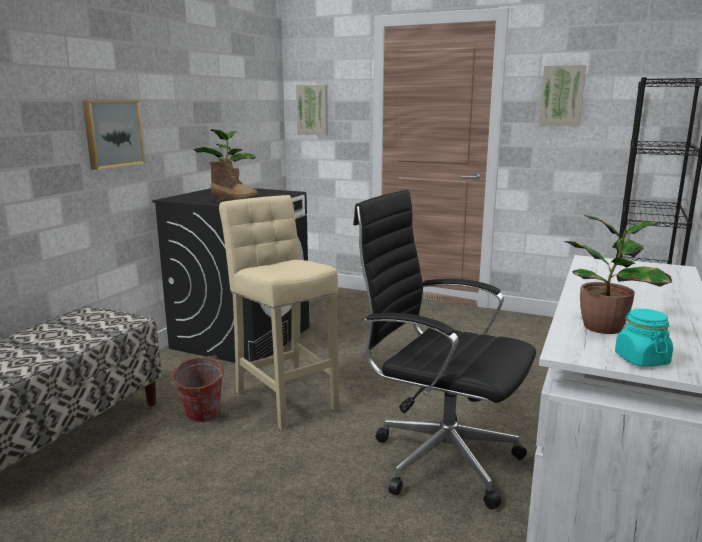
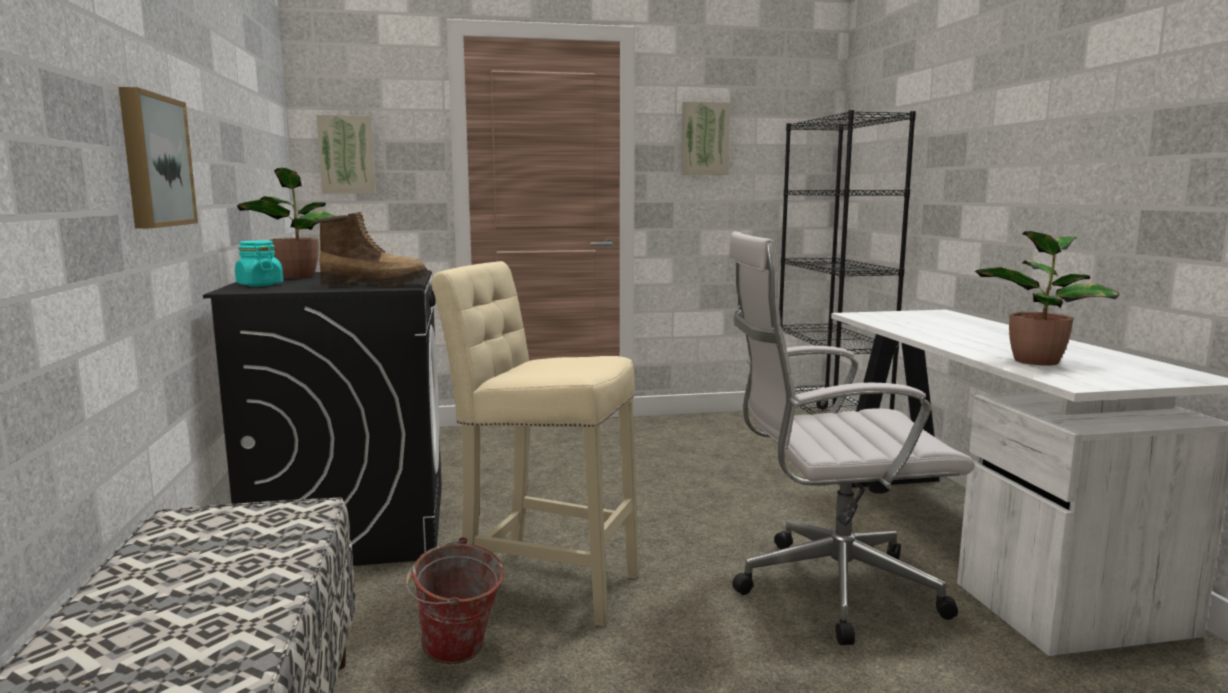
camera: 35 degrees left, 5 degrees down
(438, 458) = (827, 589): black office chair -> white office chair
(641, 359) = (1133, 377): turquoise jar -> turquoise jar (259, 285)

